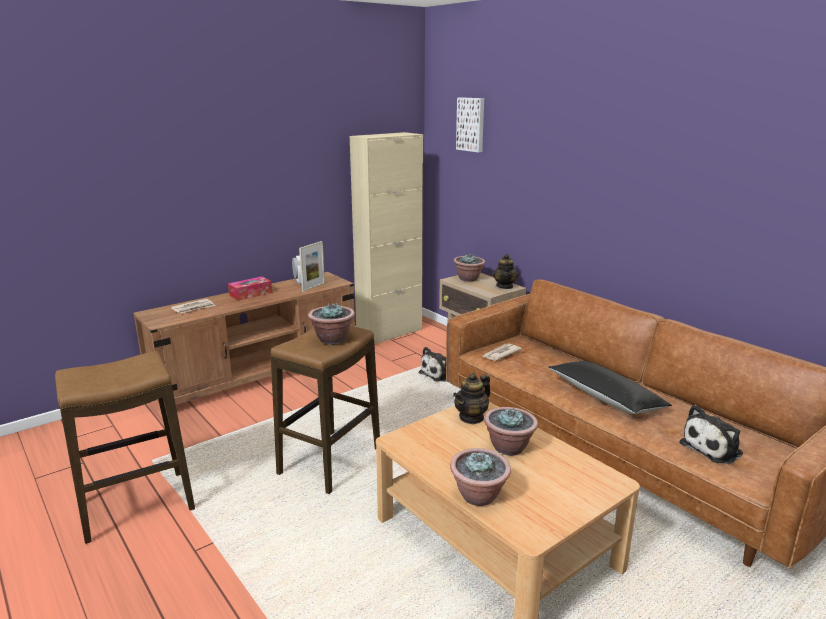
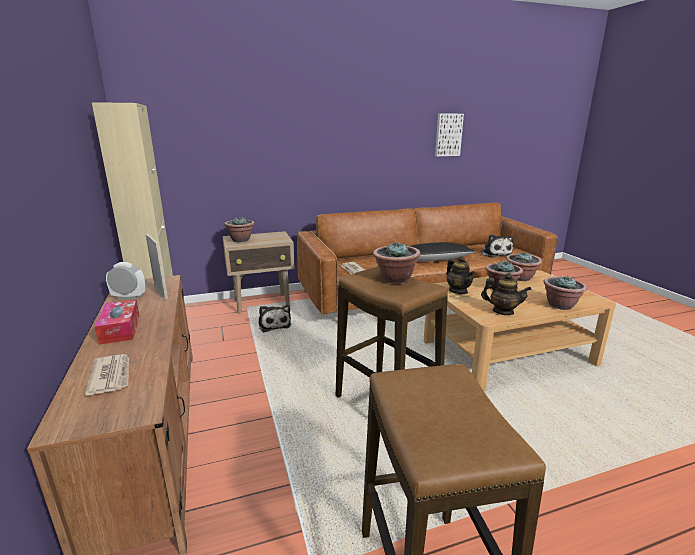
camera: 70 degrees left, 0 degrees up
(471, 124) = (190, 96): picture -> picture (448, 135)
(505, 286) = (274, 234): teapot -> teapot (503, 311)
(574, 465) = (521, 278): none -> potted plant

